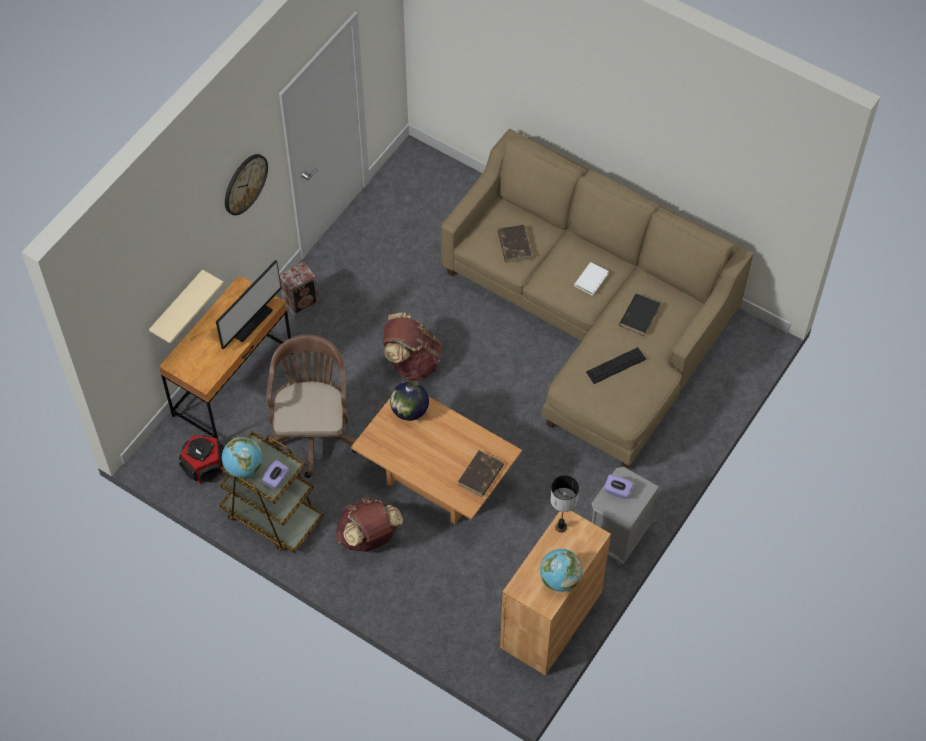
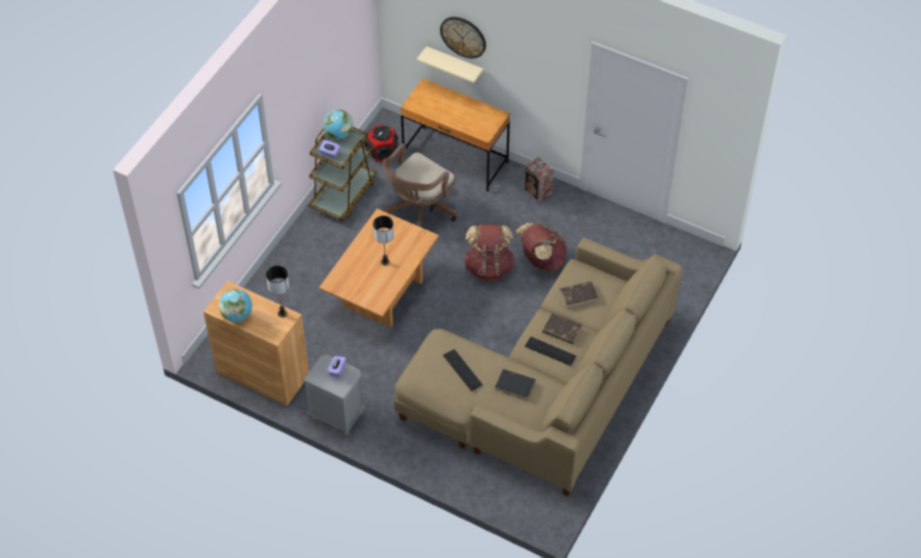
camera: 85 degrees right, 5 degrees down
(245, 184) = (539, 61): wall clock -> wall clock (463, 36)
(247, 320) = (469, 122): monitor -> none
(313, 431) = (418, 211): brown office chair -> brown office chair turned 135 degrees clockwise
(369, 537) = (328, 254): brown backpack -> brown backpack (541, 260)
(409, 411) = (412, 241): globe -> none
(439, 442) = (385, 262): none -> table lamp
(480, 475) = (356, 290): brown book -> brown book (561, 330)
(591, 280) = (550, 351): white book -> keyboard

